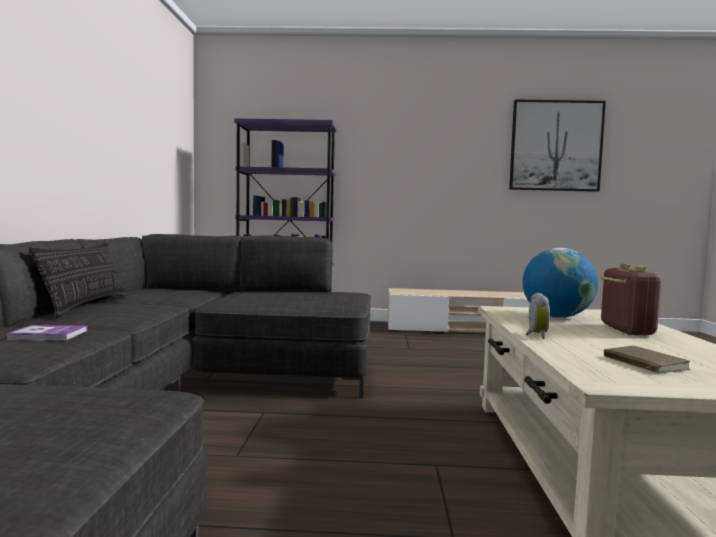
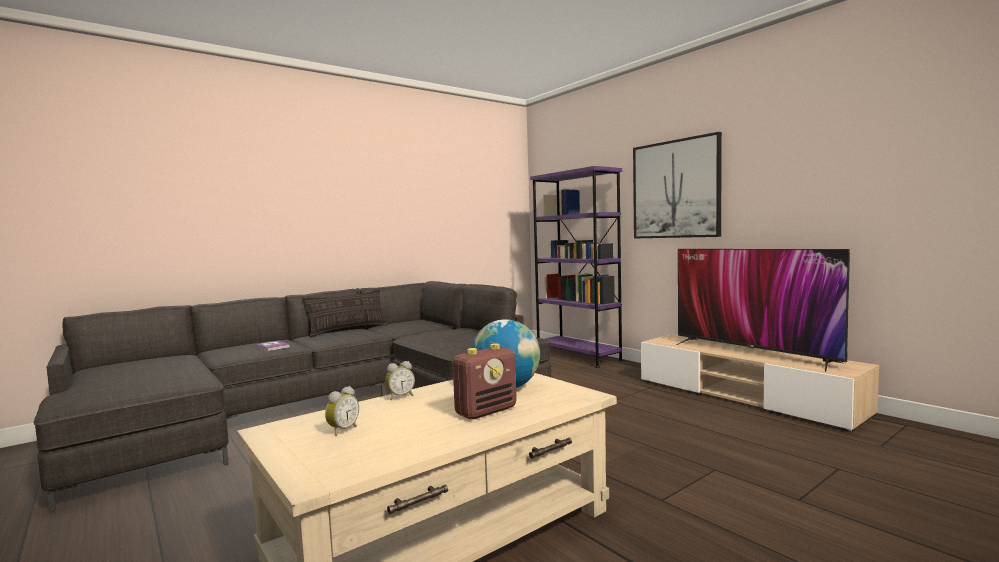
camera: 50 degrees right, 0 degrees up
(478, 293) = (753, 353): none -> television
(555, 146) = (890, 146): picture -> picture (675, 189)
(642, 363) = (342, 430): brown book -> alarm clock

